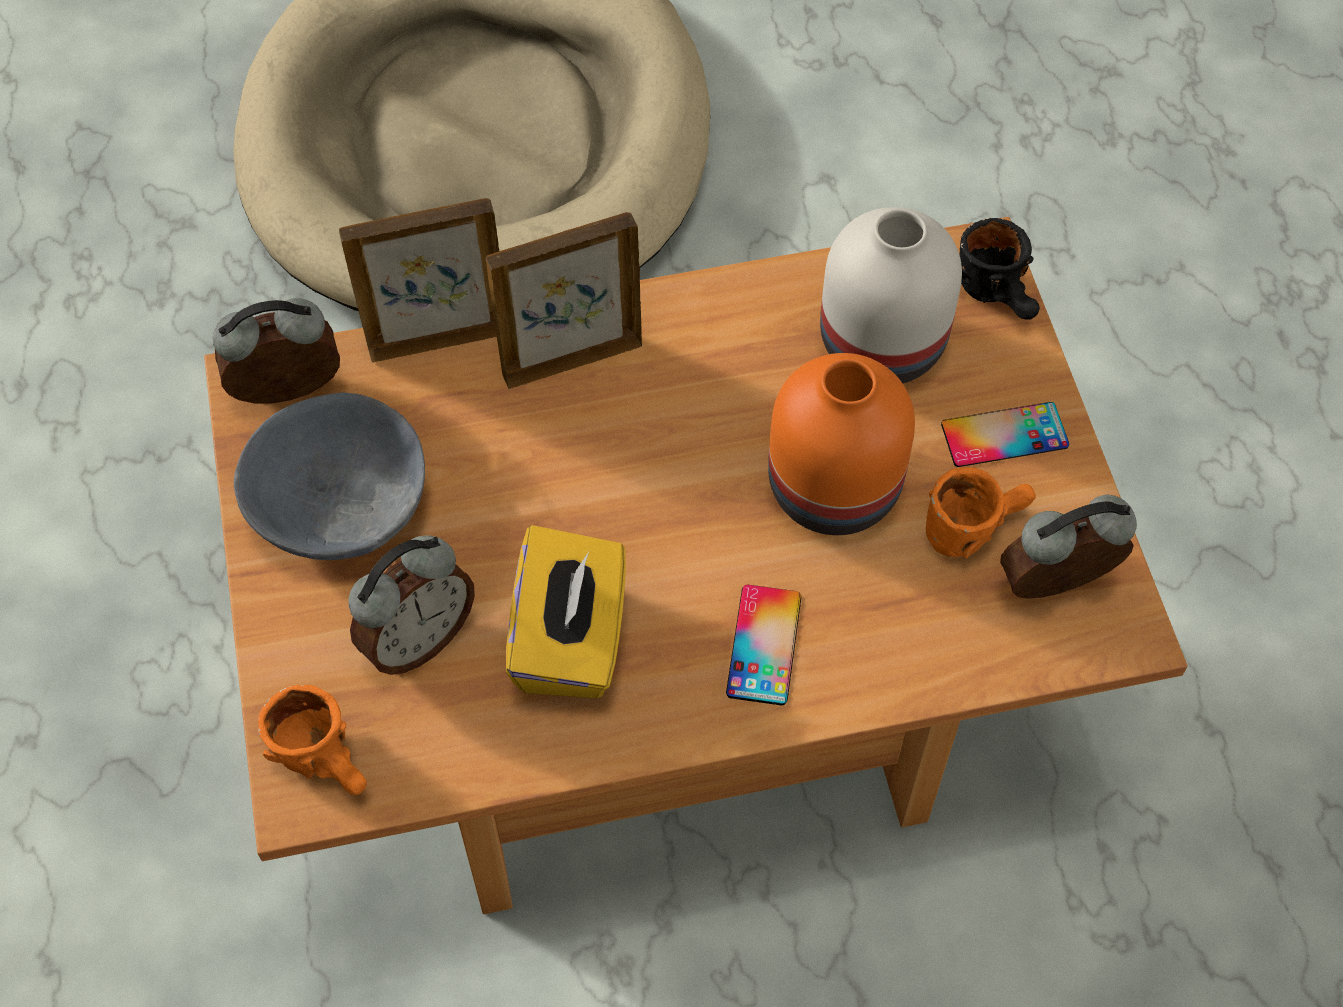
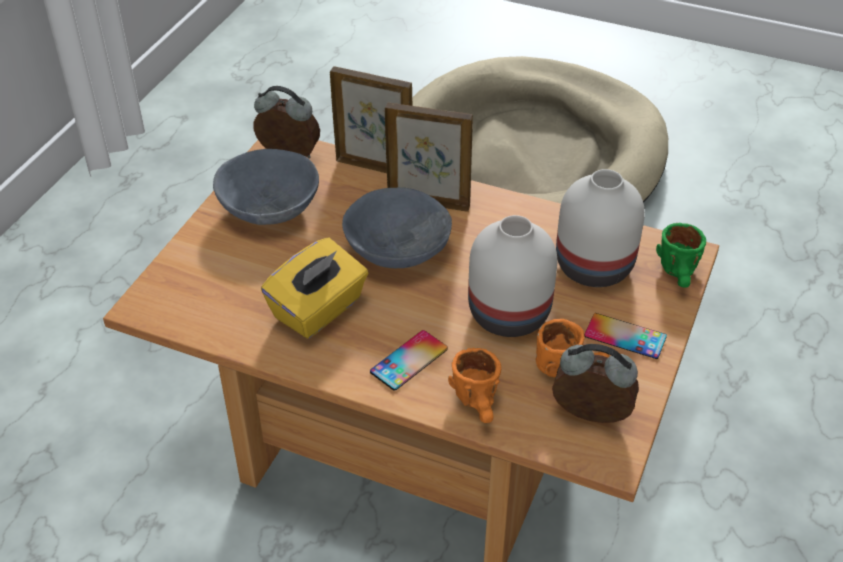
camera: 35 degrees right, 15 degrees down
(330, 761) = (166, 299): orange mug -> orange mug (480, 405)
(418, 639) = (250, 274): alarm clock -> none
(592, 469) = (396, 248): none -> grey bowl
(837, 488) = (511, 315): orange vase -> white vase
(1001, 296) = (681, 276): black mug -> green mug

